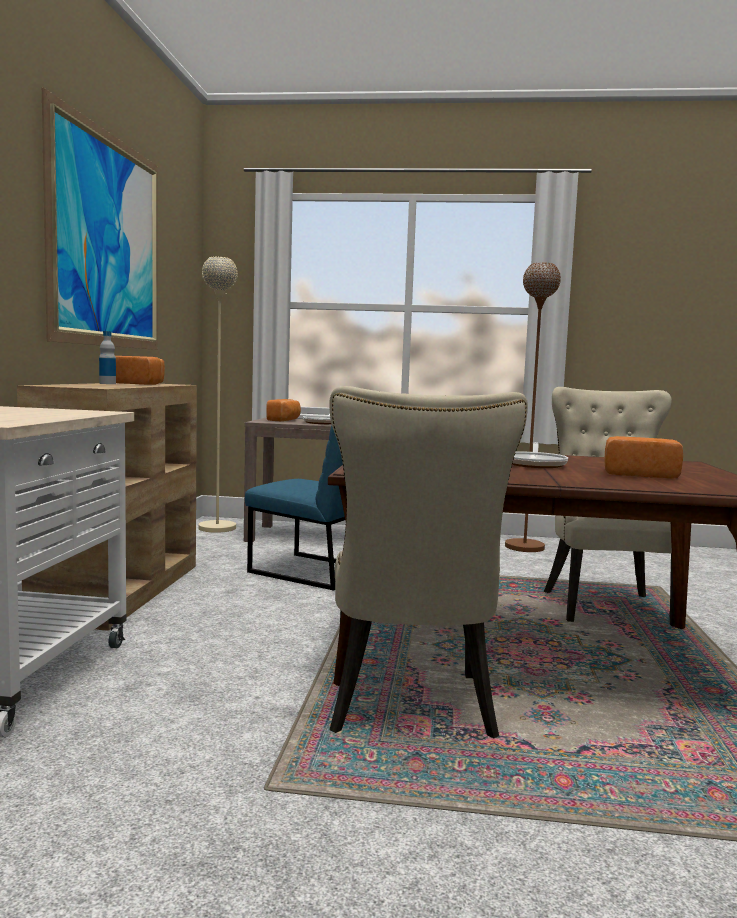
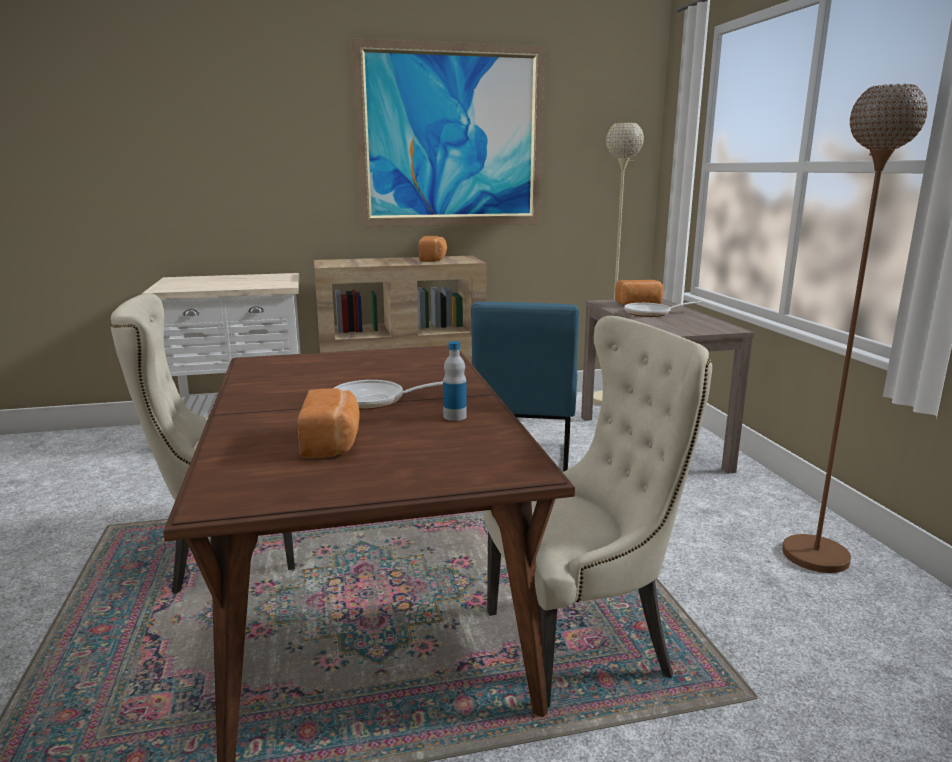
camera: 70 degrees right, 10 degrees up
(107, 383) = (407, 258): bottle -> bottle (455, 416)

